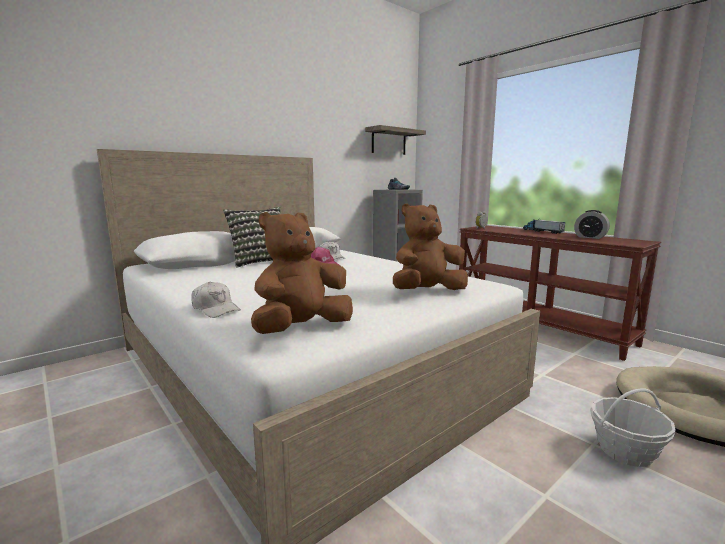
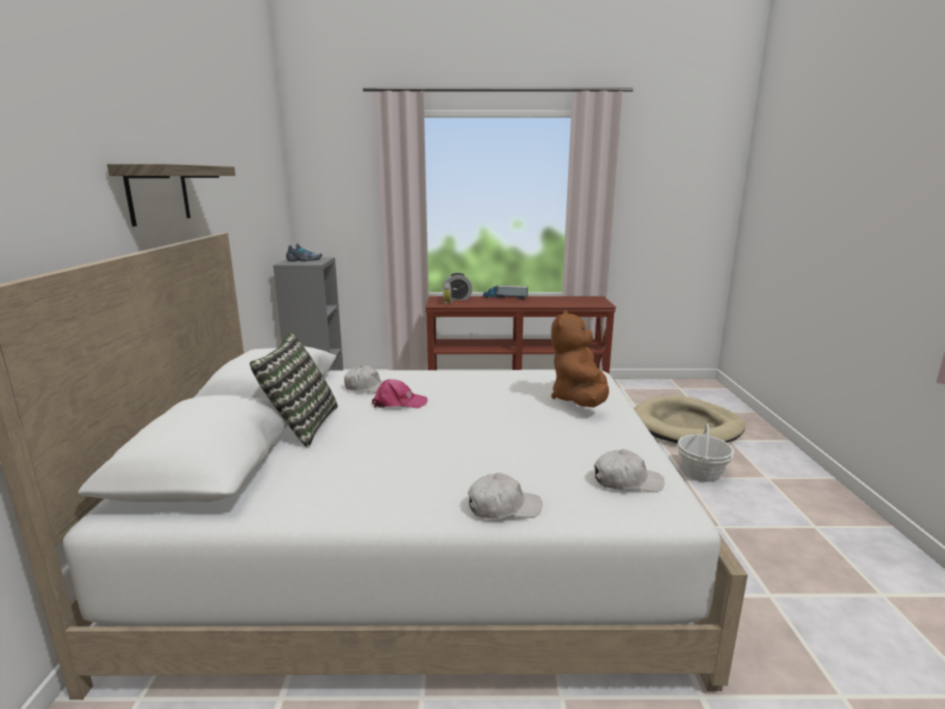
camera: 50 degrees left, 5 degrees up
(302, 329) = (627, 481): brown plush toy -> white cap
(388, 141) = (271, 189): shelf -> shelf (158, 194)
(590, 237) = (557, 300): alarm clock -> alarm clock (457, 299)

